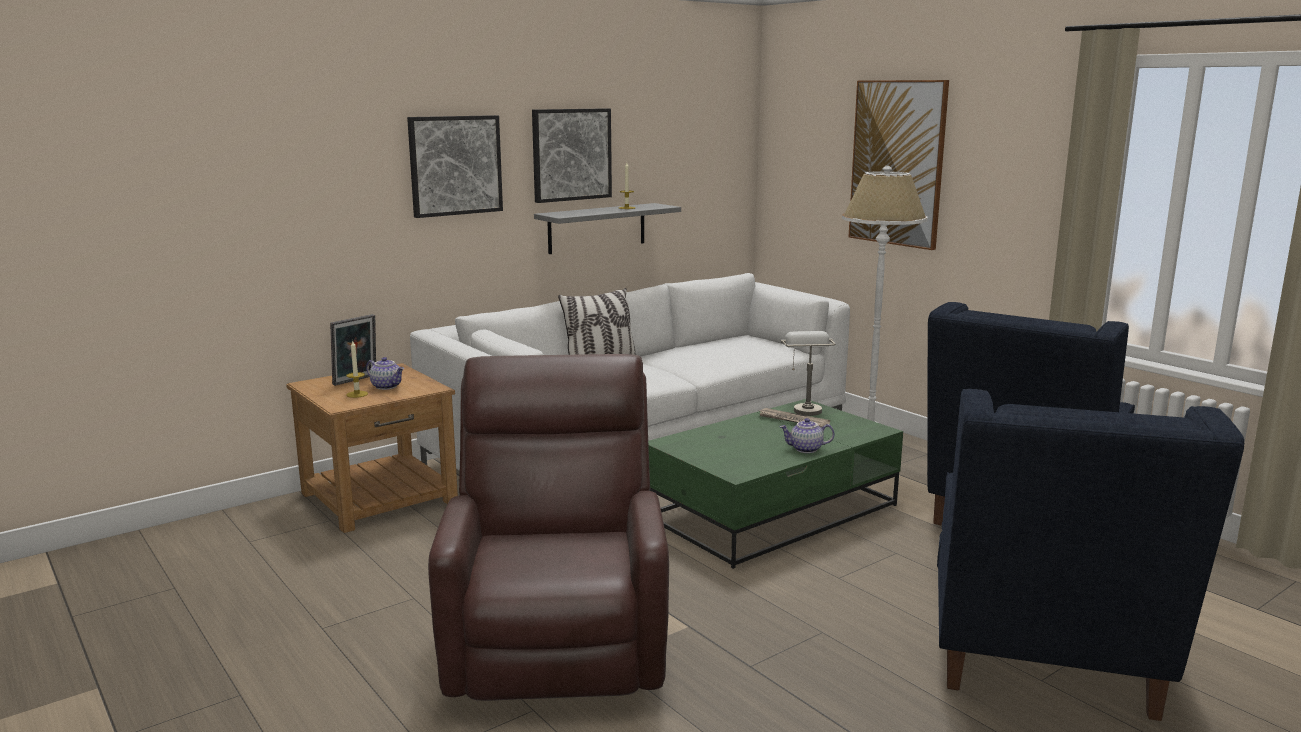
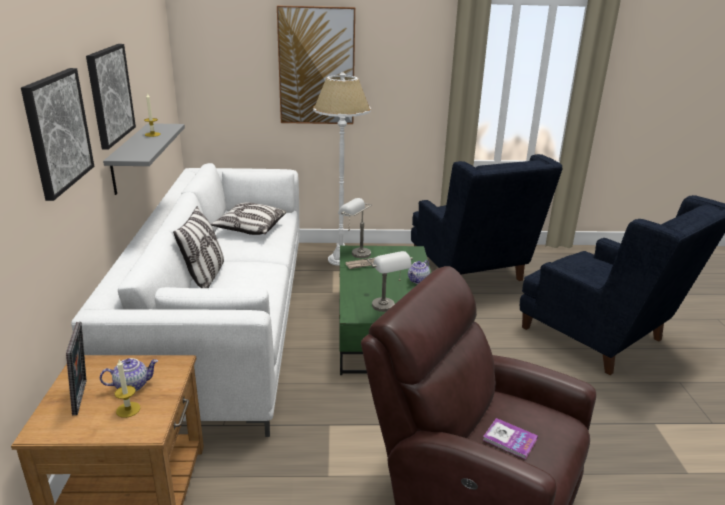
camera: 55 degrees left, 10 degrees up
(532, 550) = (510, 439): none -> book
(709, 452) = (387, 309): none -> grey table lamp
(726, 350) = (250, 228): none -> pillow

